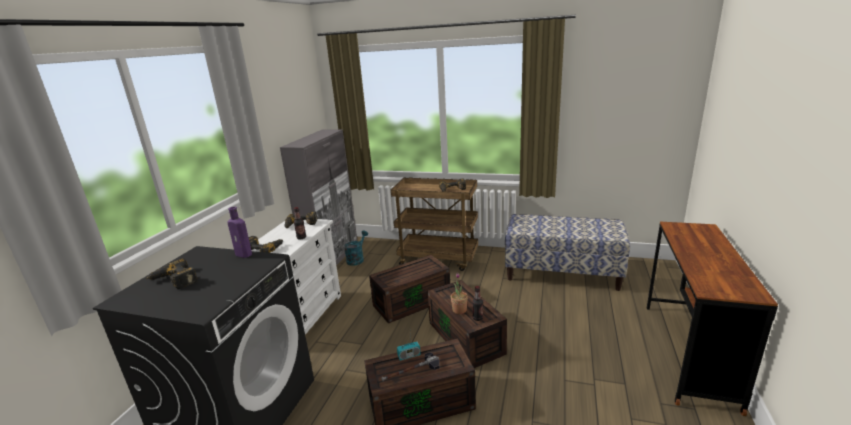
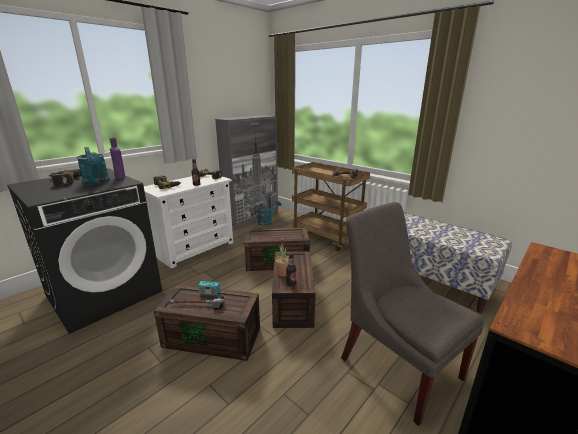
camera: 25 degrees right, 0 degrees up
(229, 269) = (97, 182): none -> turquoise watering can
(594, 357) = (396, 363): none -> grey chair

